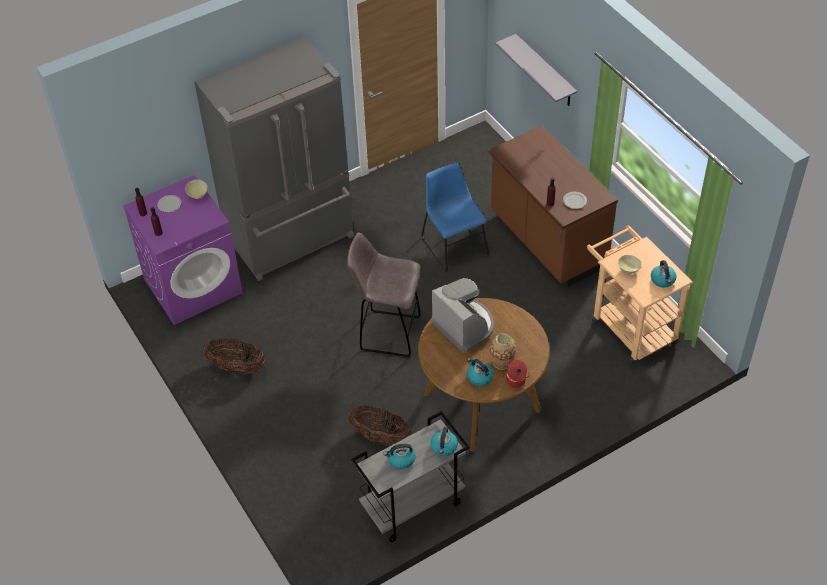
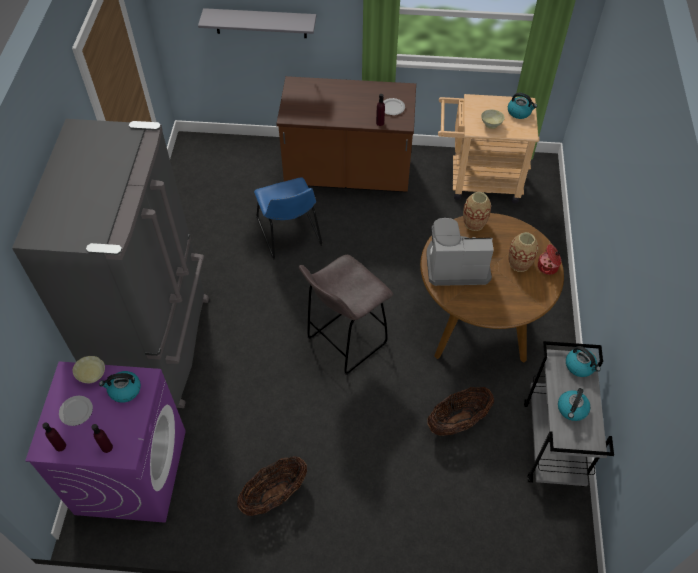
camera: 55 degrees left, 5 degrees up
(453, 244) = (290, 234): blue chair -> blue chair turned 120 degrees counterclockwise
(479, 377) = (524, 289): kettle -> kettle (124, 390)
(515, 315) = (474, 223): none -> vase

